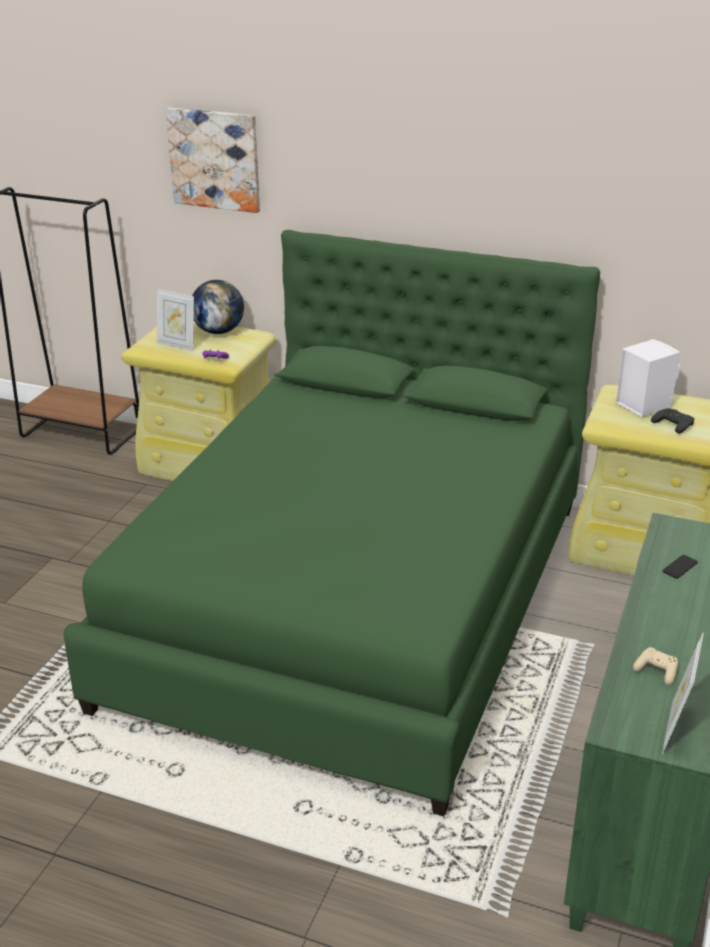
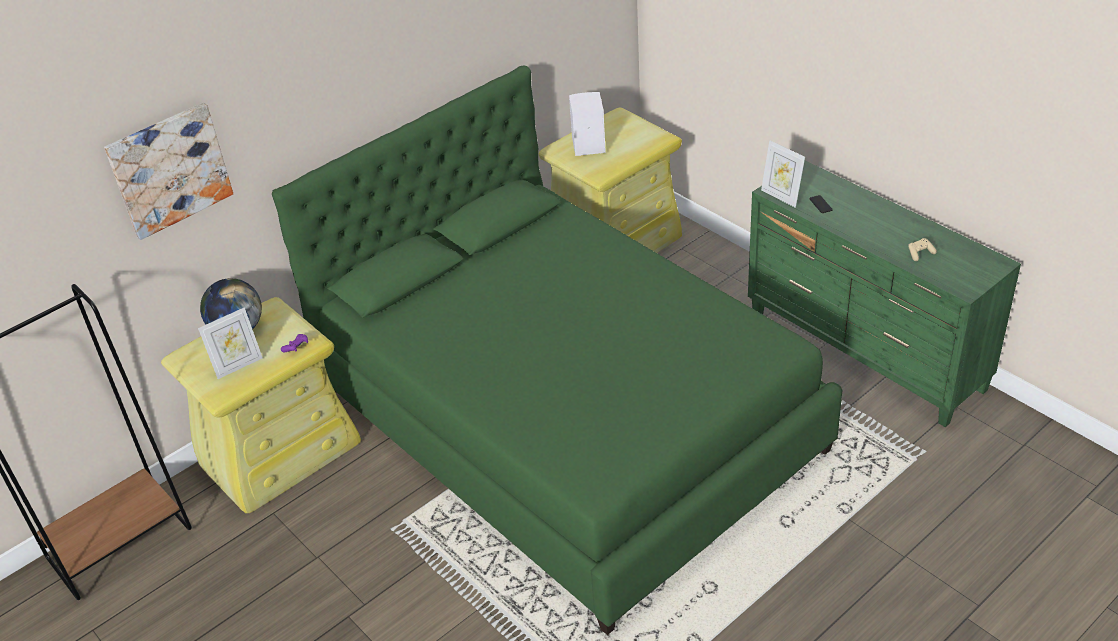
camera: 60 degrees left, 10 degrees up
(675, 423) = (623, 142): black game controller -> none
(675, 729) = (974, 266): picture frame -> picture frame (781, 196)

